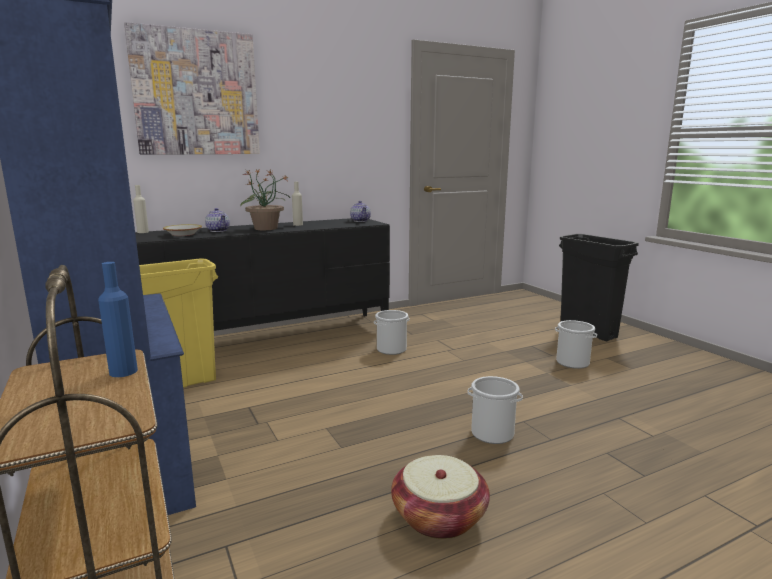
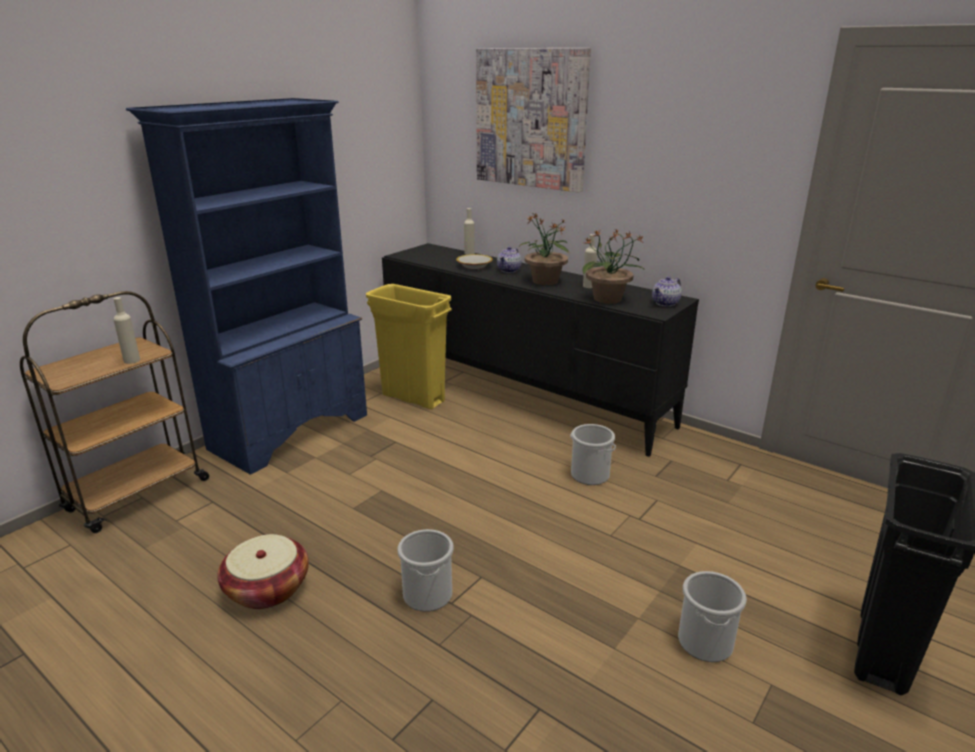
camera: 65 degrees right, 10 degrees up
(123, 372) = (132, 360): blue bottle -> beige bottle
(332, 225) = (608, 299): none -> potted plant

